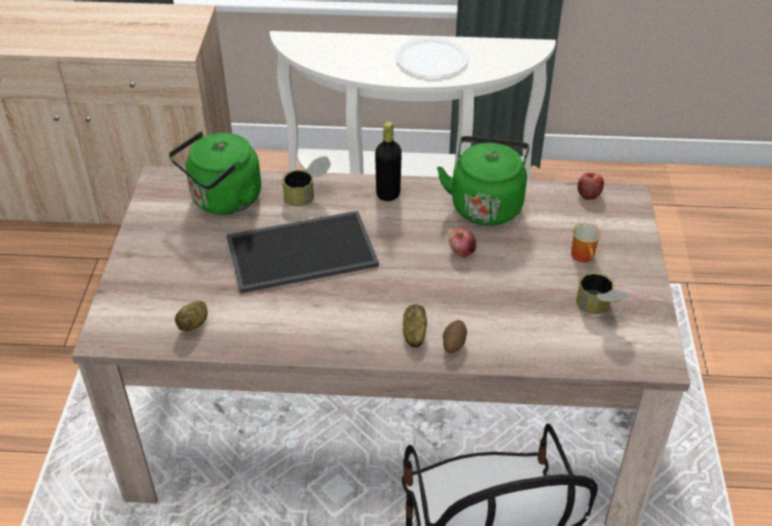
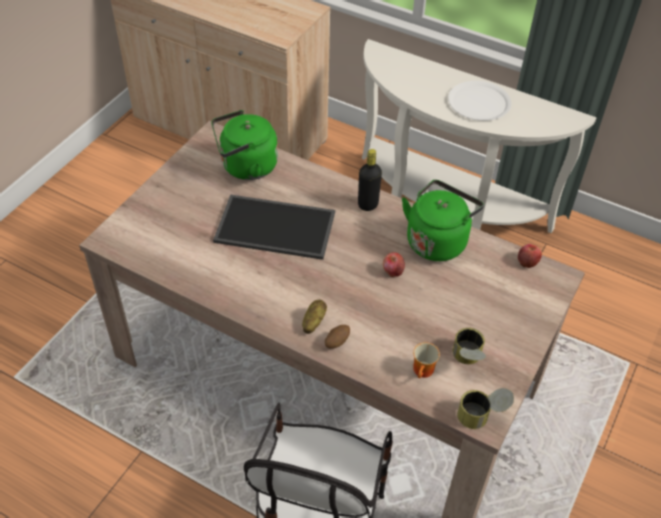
camera: 25 degrees right, 5 degrees up
(194, 324) = (169, 253): potato -> none
(307, 194) = (308, 183): can -> can (482, 416)
(585, 256) = (486, 313): mug -> mug (424, 371)

